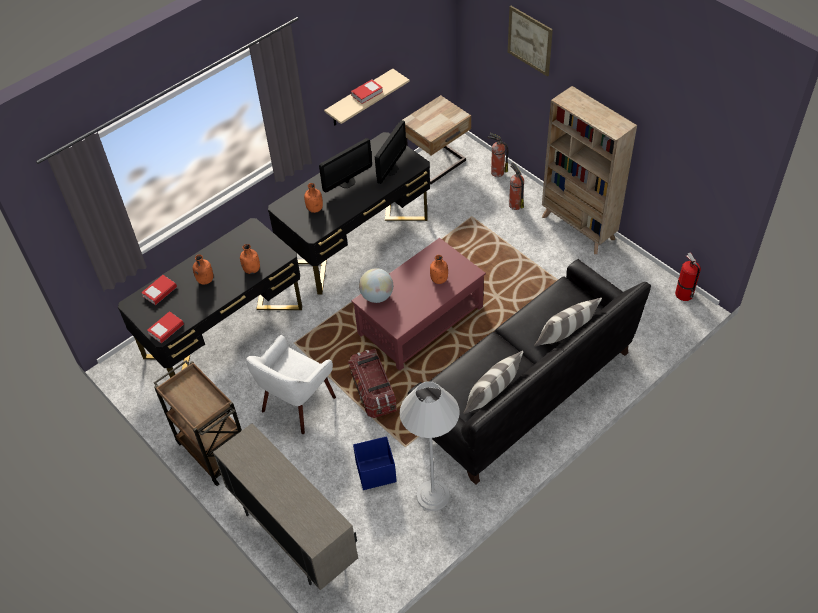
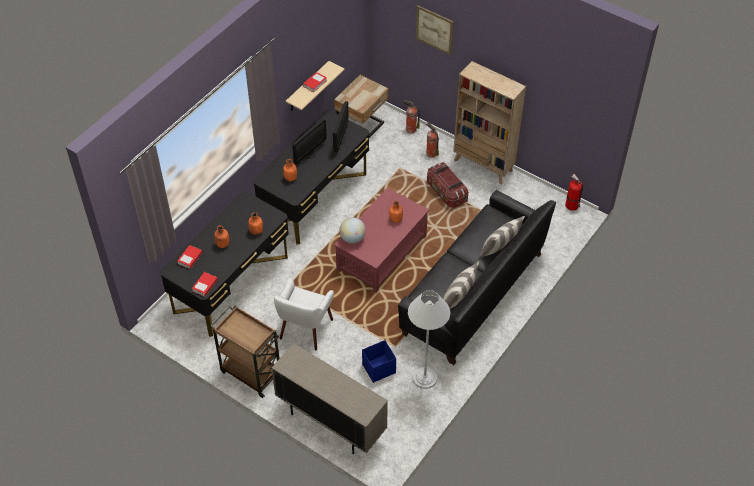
camera: 15 degrees left, 0 degrees up
(373, 392) = (360, 311): storage box -> storage box (446, 192)

